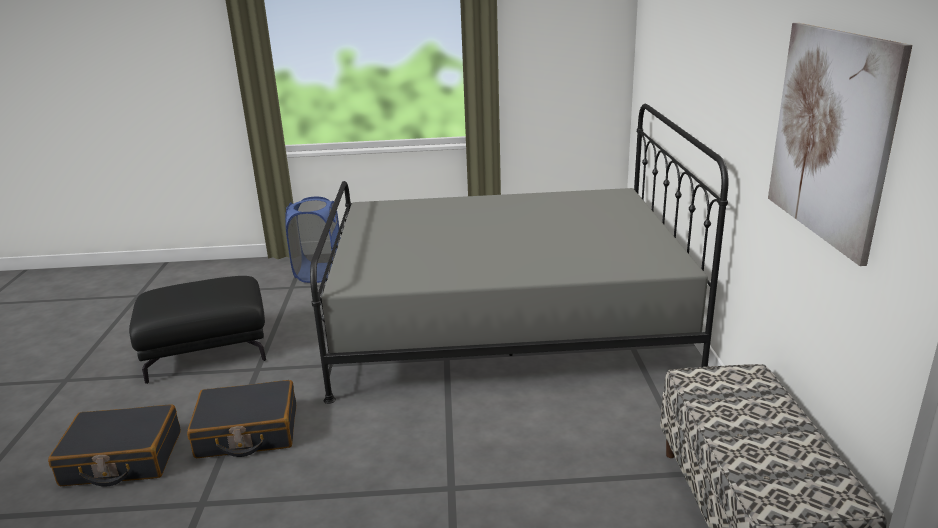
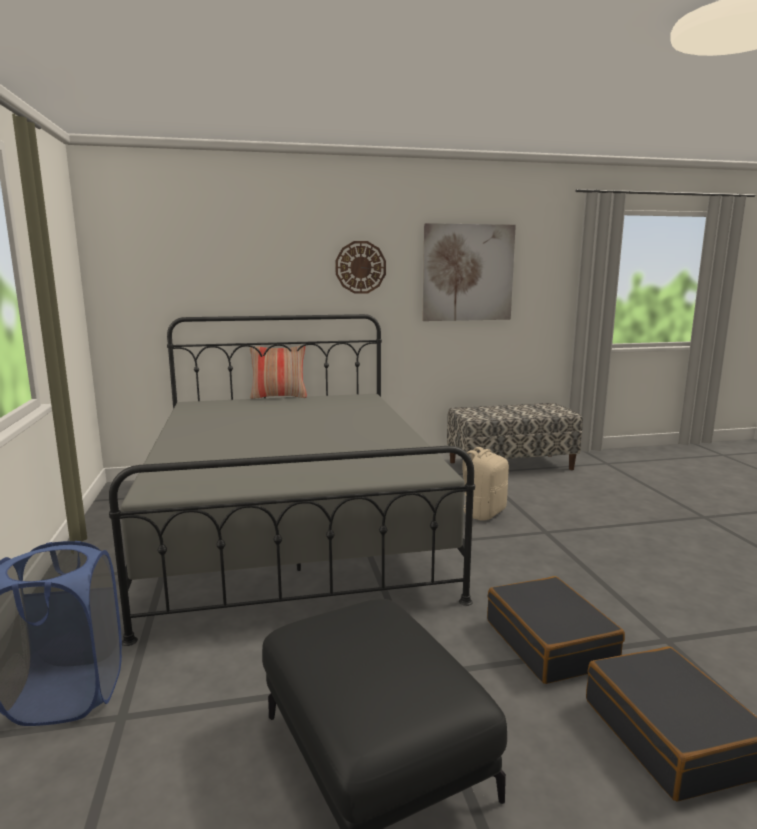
camera: 100 degrees left, 10 degrees down
(523, 445) = (483, 513): none -> beige backpack
(665, 223) = (279, 396): none -> pillow
(740, 84) = (360, 267): none -> wall clock

